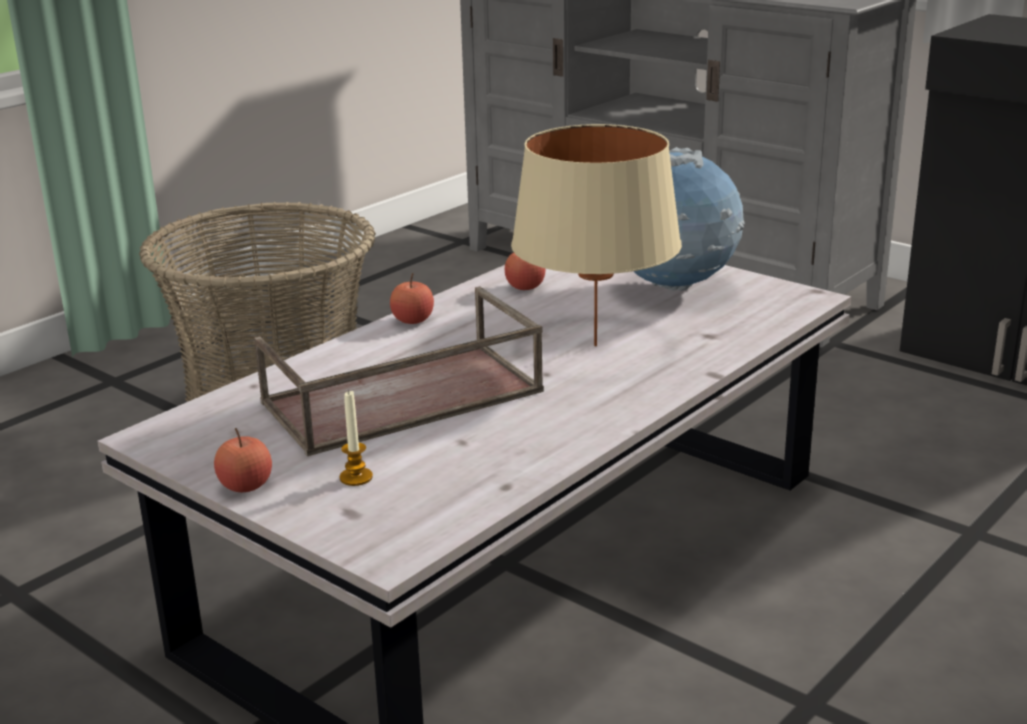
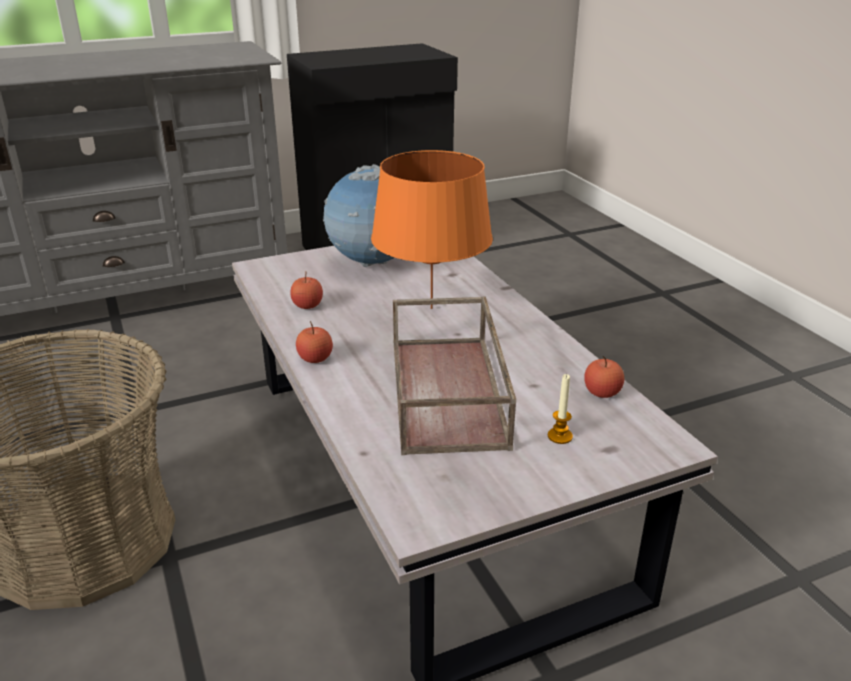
camera: 65 degrees left, 5 degrees up
(245, 486) = (543, 487): apple -> apple (602, 392)
(596, 345) = (431, 308): beige table lamp -> orange table lamp

